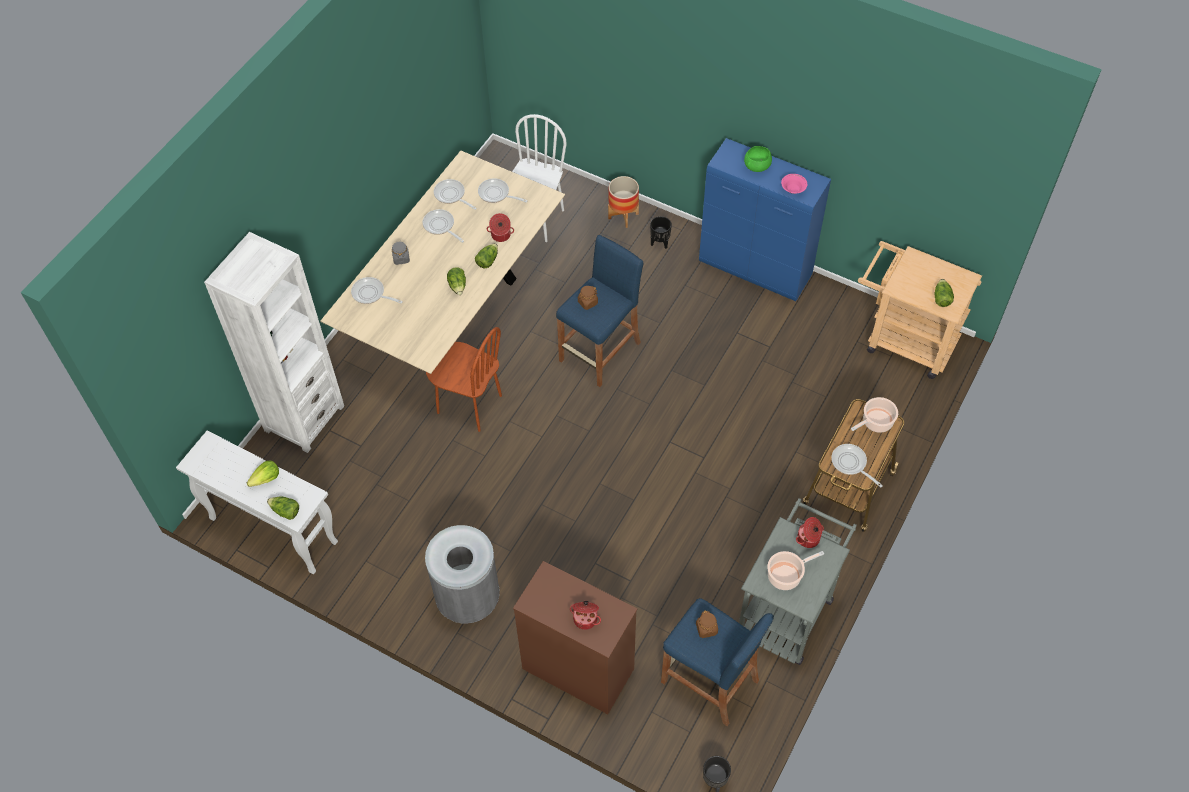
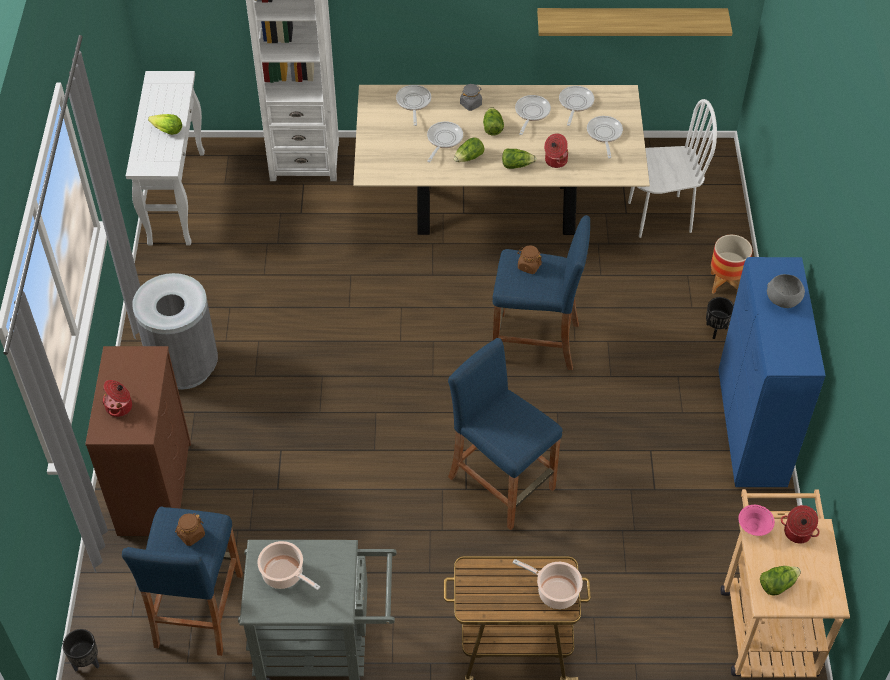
camera: 60 degrees right, 5 degrees down
(285, 511) = (141, 158): lettuce -> lettuce (492, 127)
(425, 112) = (631, 21): none -> shelf
(469, 404) = (399, 268): brown chair -> none
(712, 433) = (501, 483): none -> blue stool
(757, 167) = (782, 300): green bowl -> grey bowl
(793, 190) = (777, 346): pink bowl -> pink bowl (754, 527)
(808, 539) = (343, 577): cooking pot -> cooking pot (797, 533)
(851, 464) = (481, 589): frying pan -> frying pan (443, 140)

